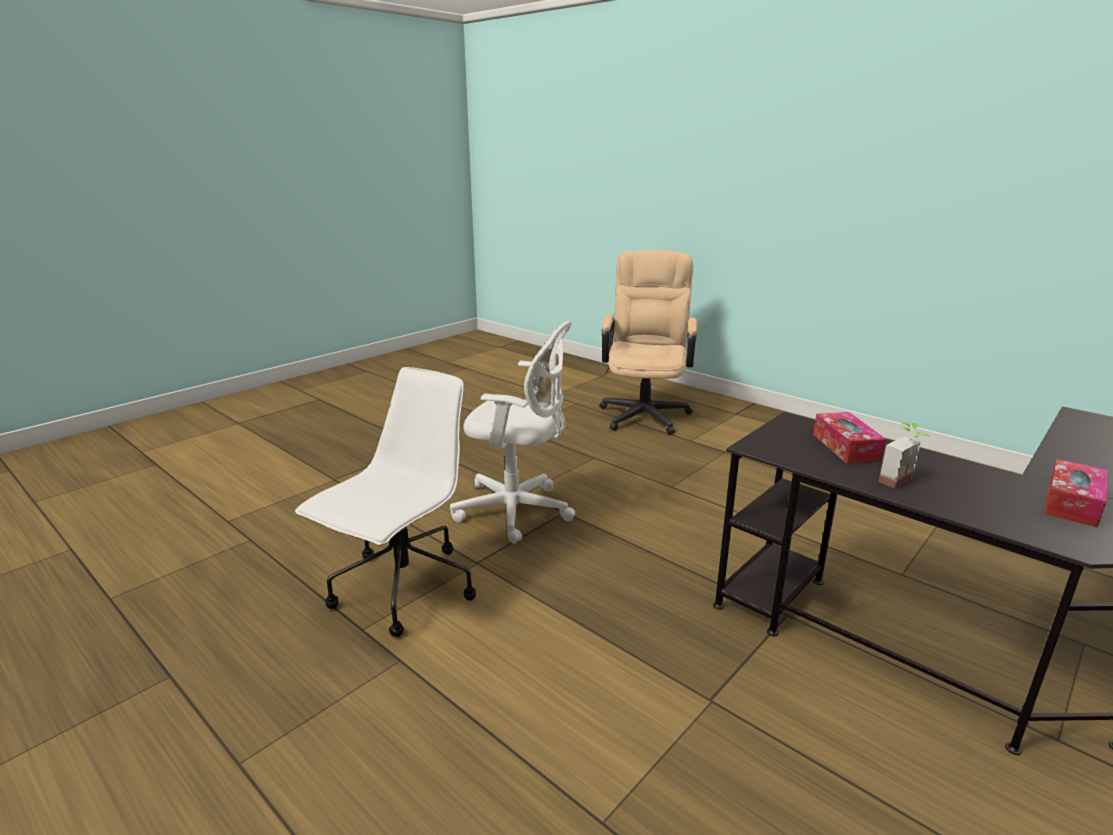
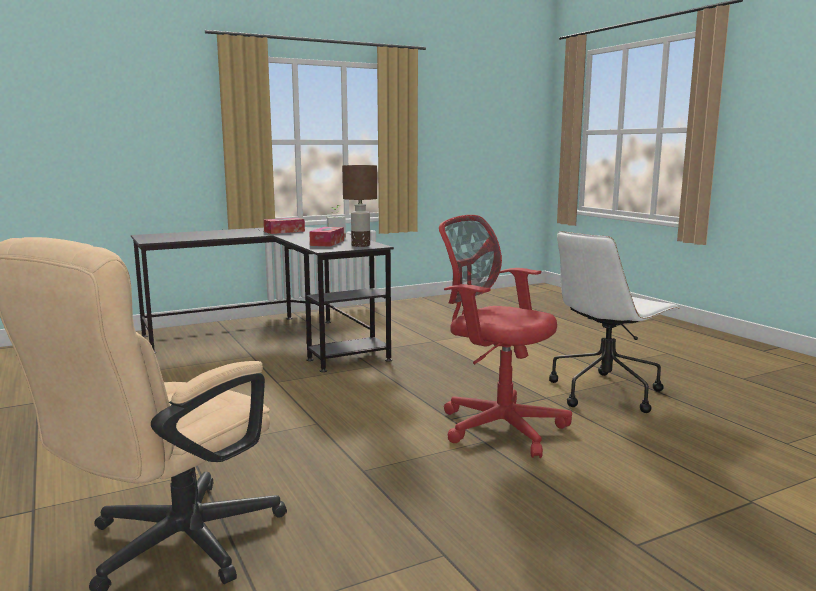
camera: 160 degrees left, 10 degrees down
(518, 511) = (497, 426): white office chair -> red office chair
(780, 444) = (360, 245): none -> brown table lamp

